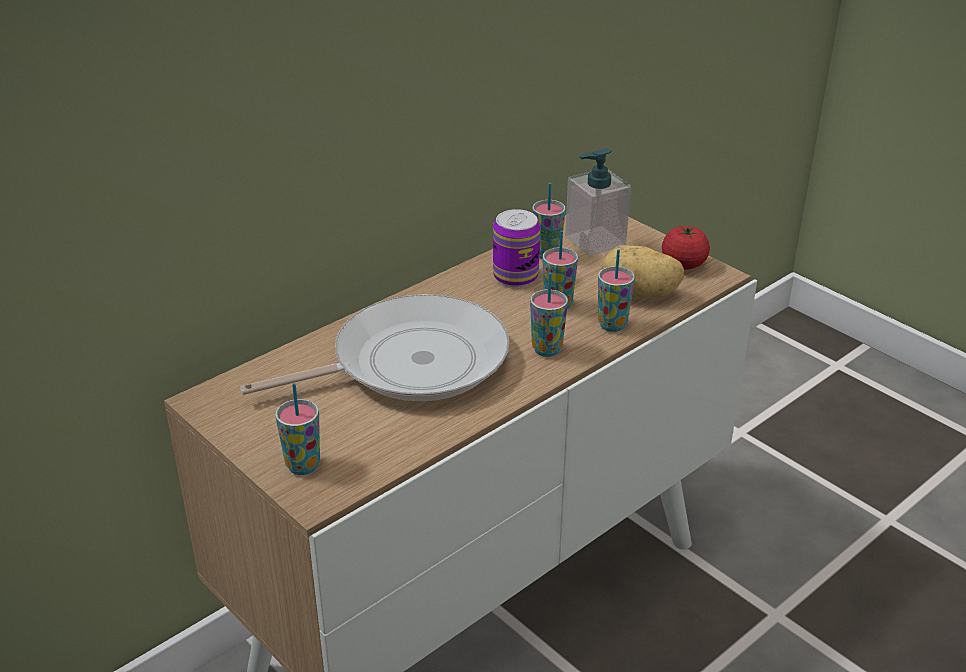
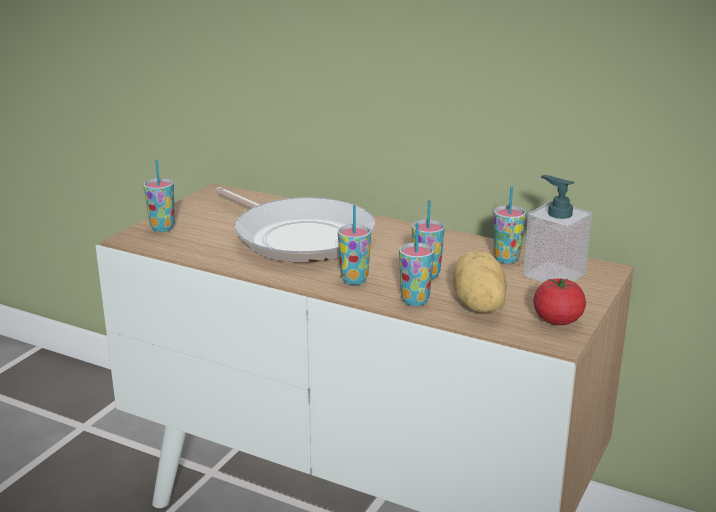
camera: 70 degrees right, 10 degrees down
(515, 276) = (456, 252): can -> none

